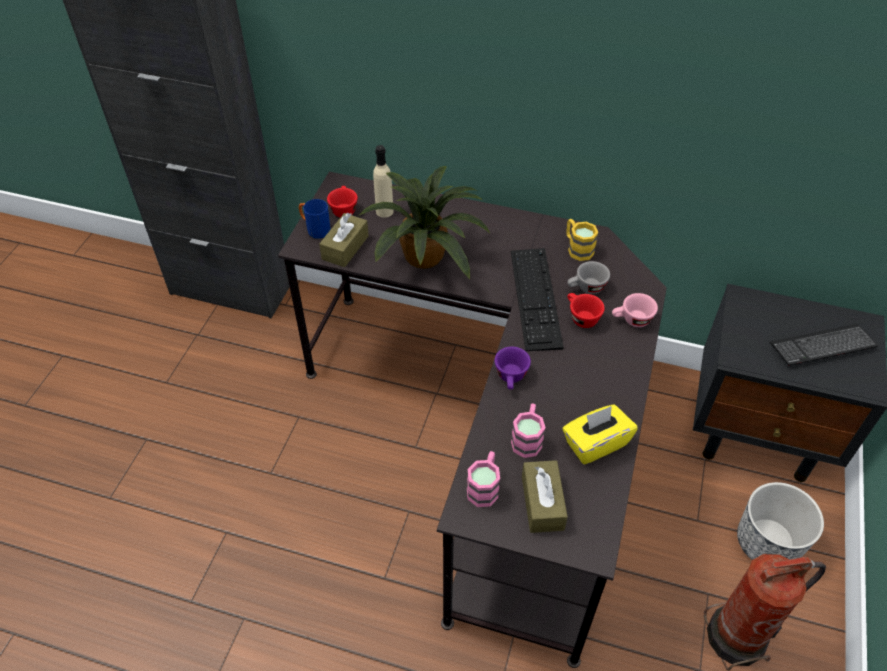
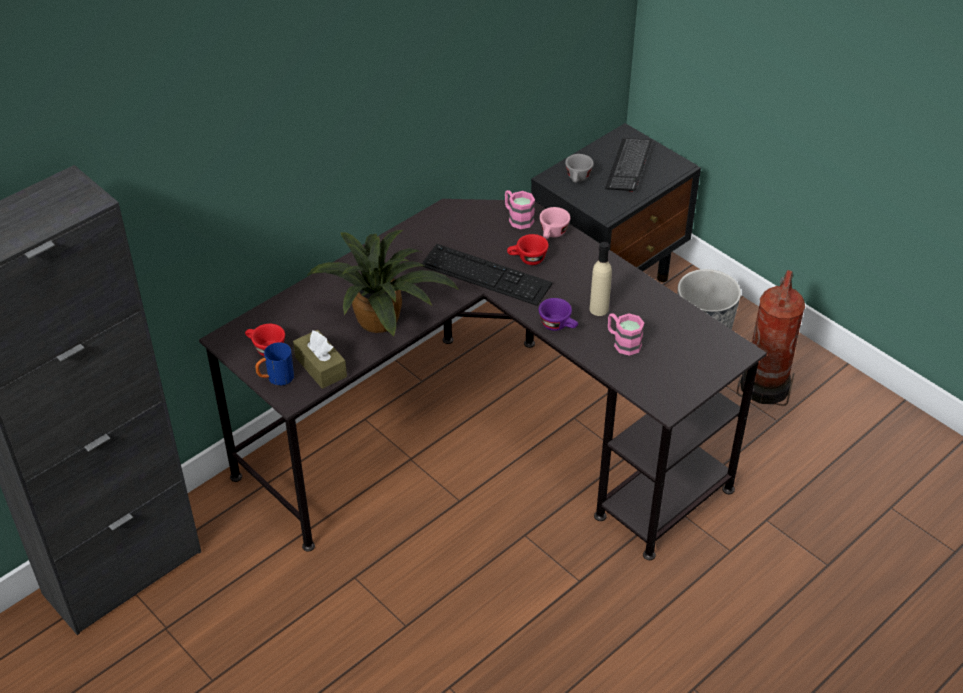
camera: 60 degrees left, 5 degrees down
(384, 211) = (296, 322): beige bottle -> beige bottle (599, 309)
(484, 486) = (650, 385): pink mug -> pink mug (517, 218)
(542, 503) = (685, 360): brown tissue box -> none
(577, 248) = (451, 226): yellow mug -> none
(586, 288) = (499, 242): grey cup -> grey cup (578, 179)
(595, 443) = (653, 309): yellow tissue box -> none

